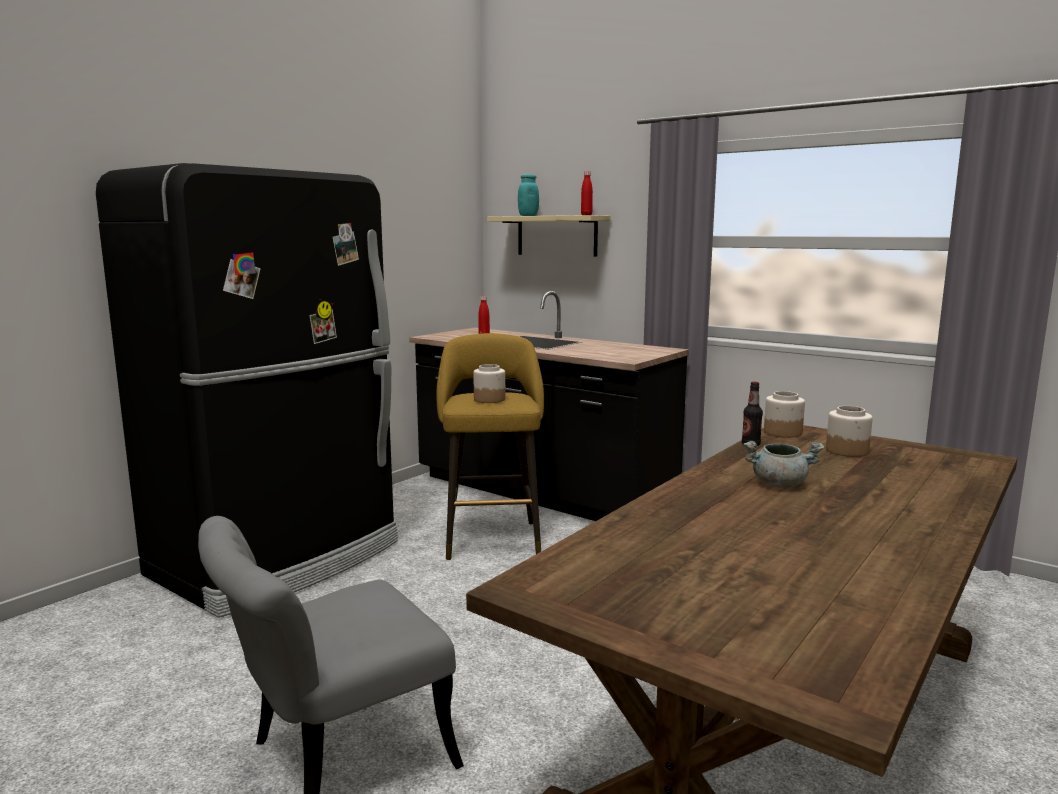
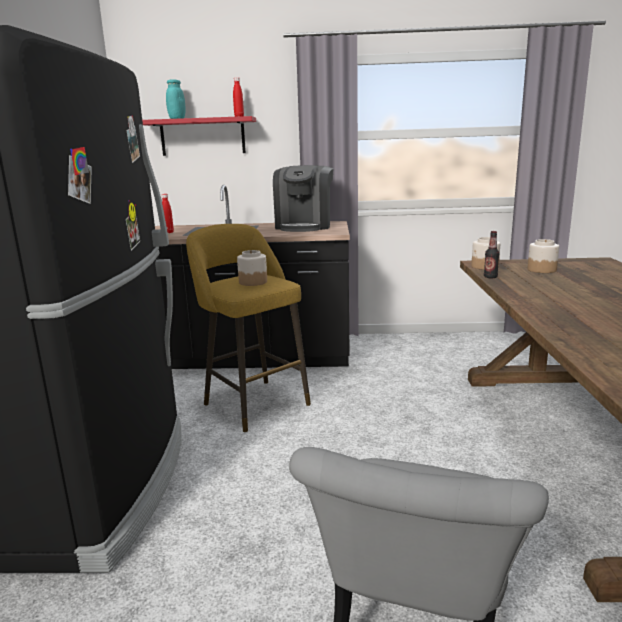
camera: 35 degrees left, 5 degrees up
(556, 236) = (202, 137): beige shelf -> red shelf
(622, 349) = (304, 226): none -> coffee machine
(779, 484) = (569, 296): grey cooking pot -> none

